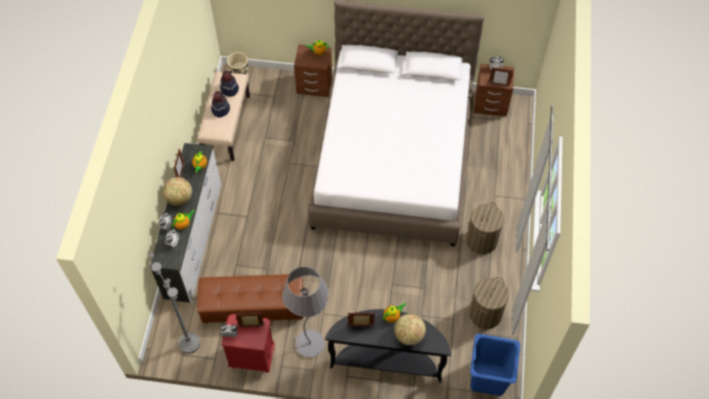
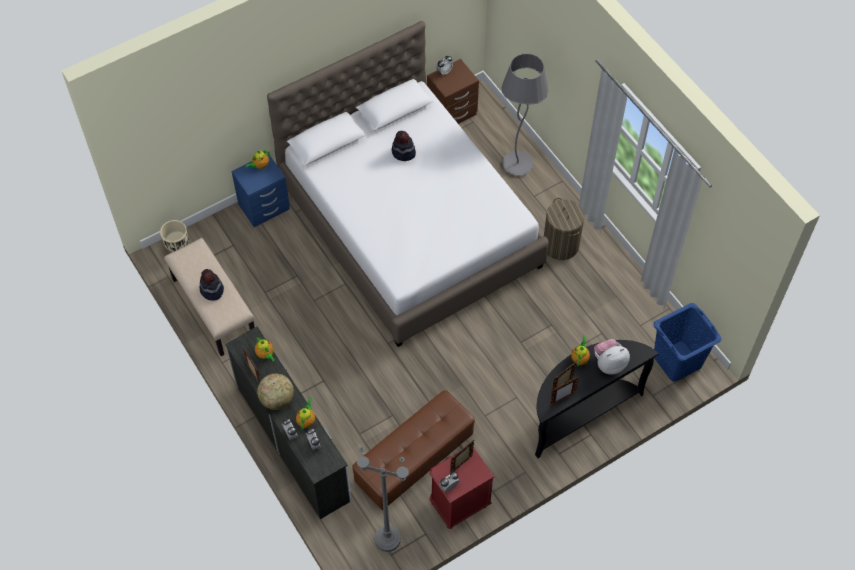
camera: 40 degrees left, 0 degrees up
(229, 89) = (200, 264): hat -> hat (403, 152)
(310, 344) = (499, 451): grey floor lamp -> grey floor lamp (517, 164)
(314, 85) = (264, 207): brown nightstand -> blue nightstand
(409, 335) = (609, 363): globe -> plush toy
(485, 314) = (624, 308): laundry basket -> none
(498, 85) = (463, 85): picture frame -> picture frame (562, 400)

